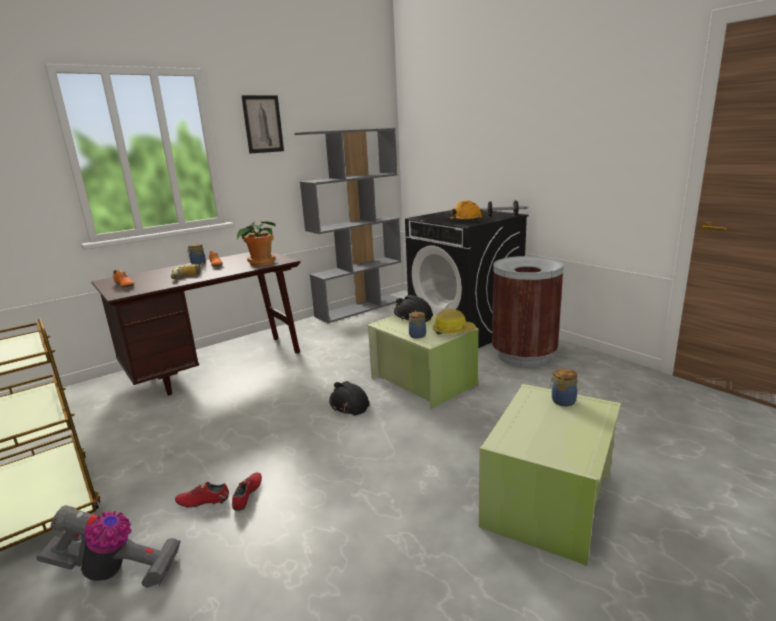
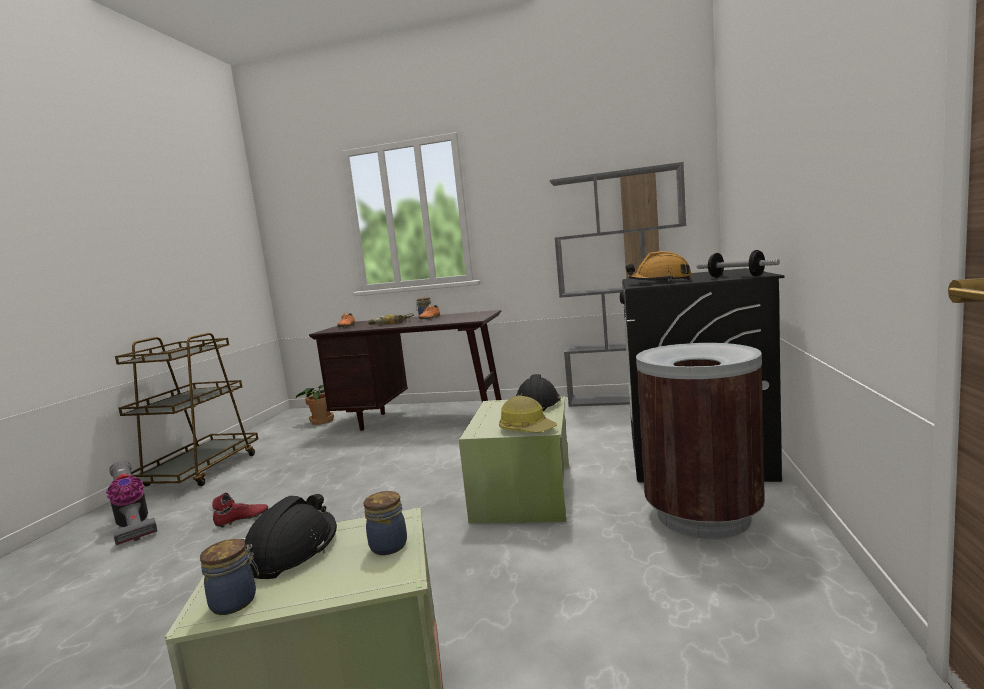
camera: 50 degrees right, 10 degrees down
(260, 263) = (453, 320): potted plant -> potted plant (321, 421)
(263, 124) = (518, 178): picture -> none
(349, 405) = (424, 486): black hard hat -> black hard hat (292, 550)
(417, 335) = (487, 422): jar -> jar (236, 602)

